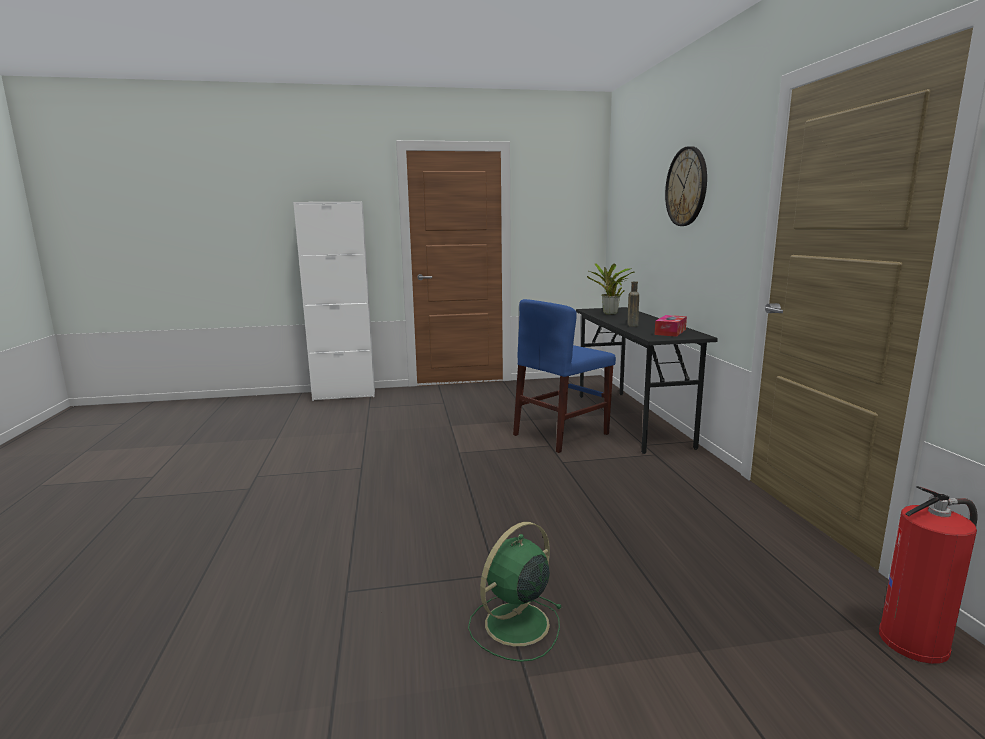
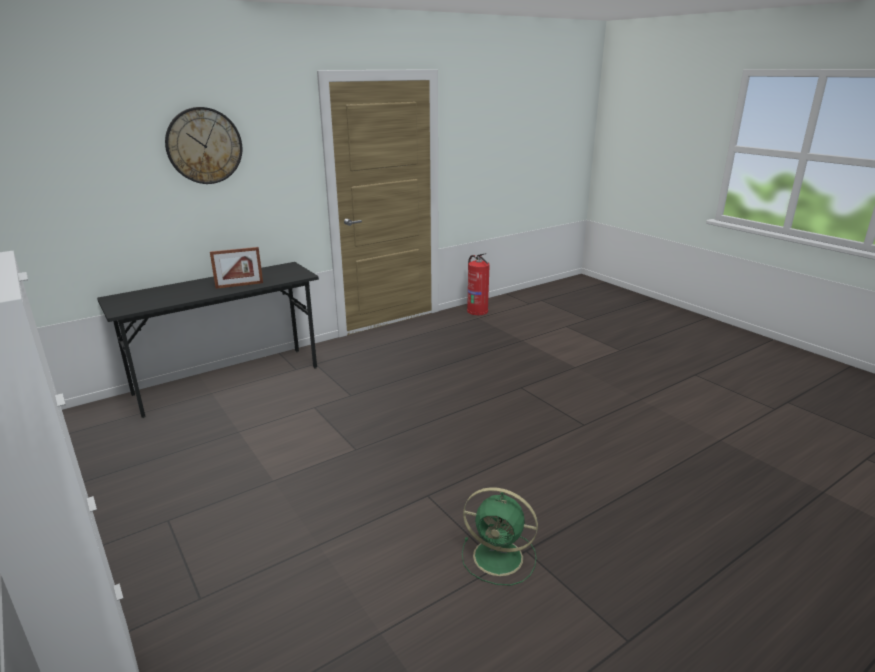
camera: 115 degrees left, 10 degrees up
(515, 625) = (551, 374): green fan -> green fan (500, 557)
(561, 434) = (282, 407): blue chair -> none
(609, 314) = (161, 299): potted plant -> none
(632, 325) = (239, 285): brown bottle -> picture frame
(670, 332) = (275, 273): tissue box -> none

